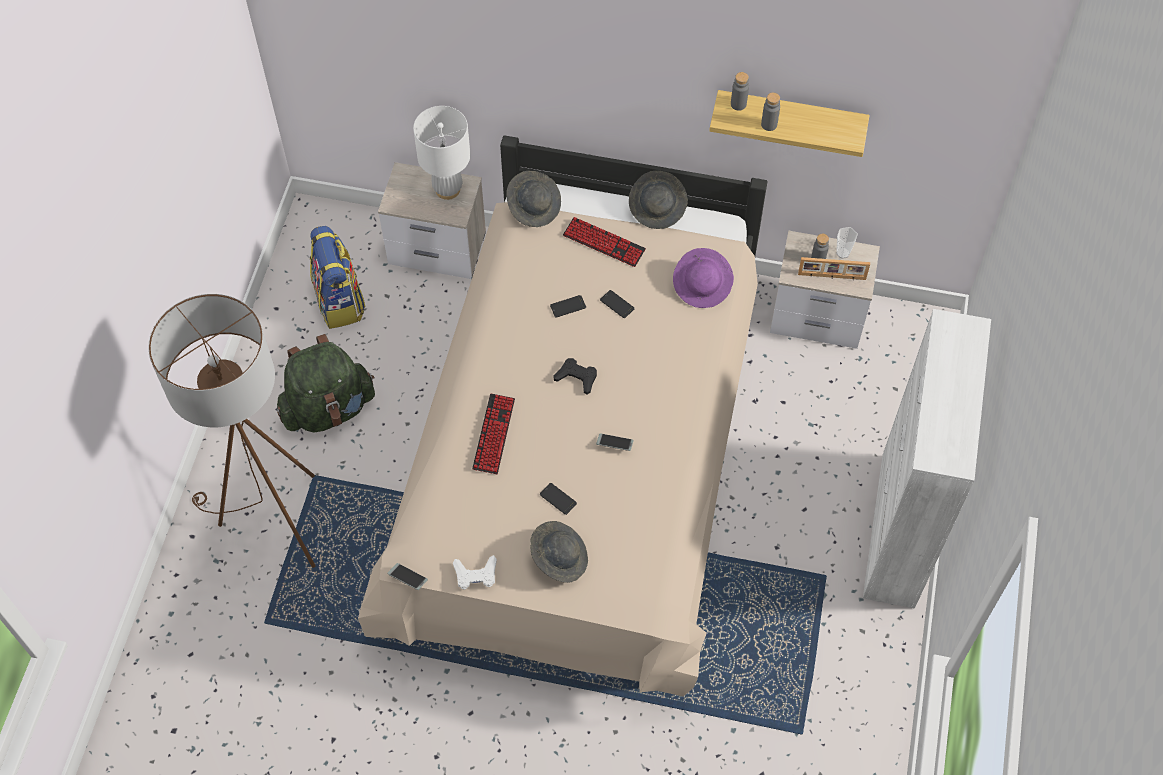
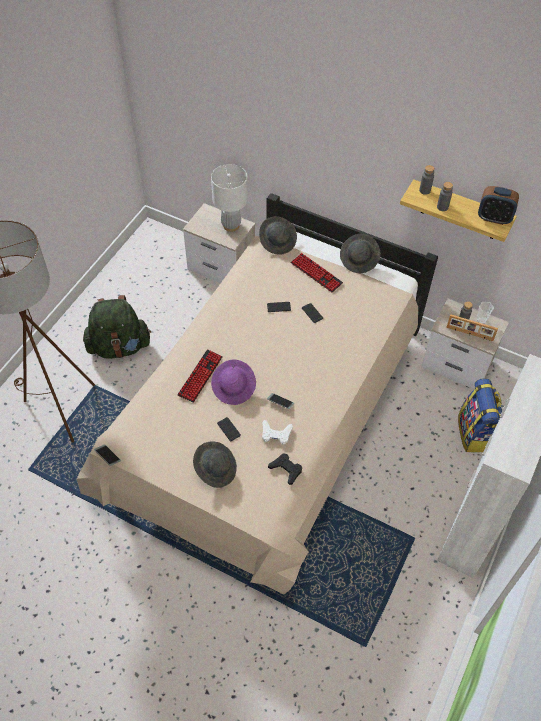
camera: 15 degrees right, 5 degrees down
(340, 301) = (150, 285): backpack -> backpack (475, 433)
(475, 575) = (154, 466): white game controller -> white game controller (276, 434)
(576, 377) = (269, 353): black game controller -> black game controller (286, 469)
(702, 286) = (374, 315): purple hat -> purple hat (234, 388)
(841, 126) = (494, 218): none -> alarm clock

